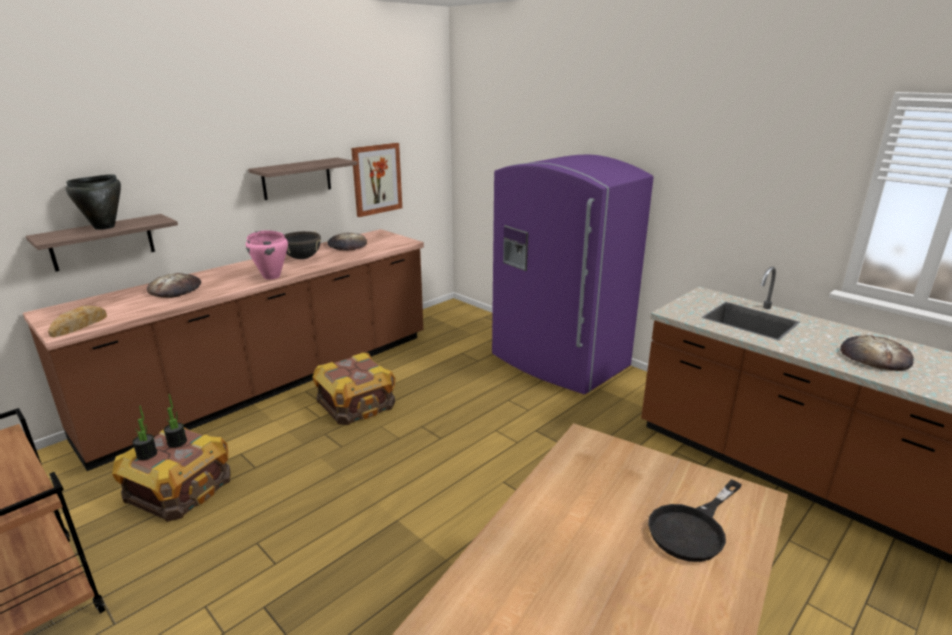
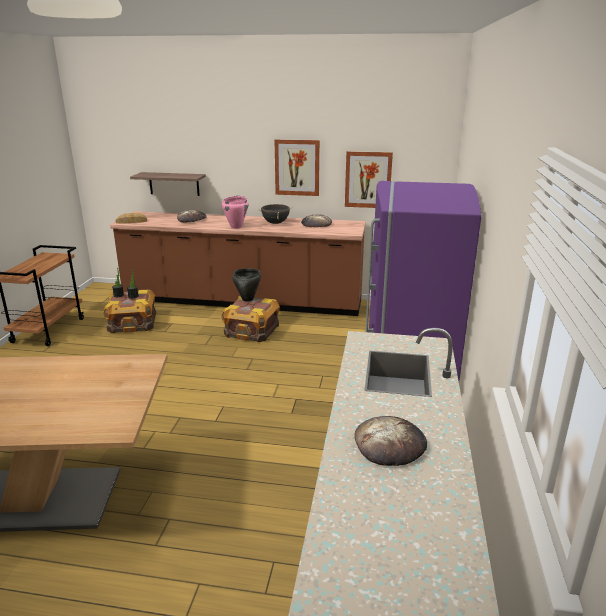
camera: 55 degrees right, 0 degrees up
(105, 227) = (169, 175): black cooking pot -> black cooking pot (248, 299)
(297, 178) = (297, 167): shelf -> picture
(693, 528) = (70, 412): black frying pan -> none

